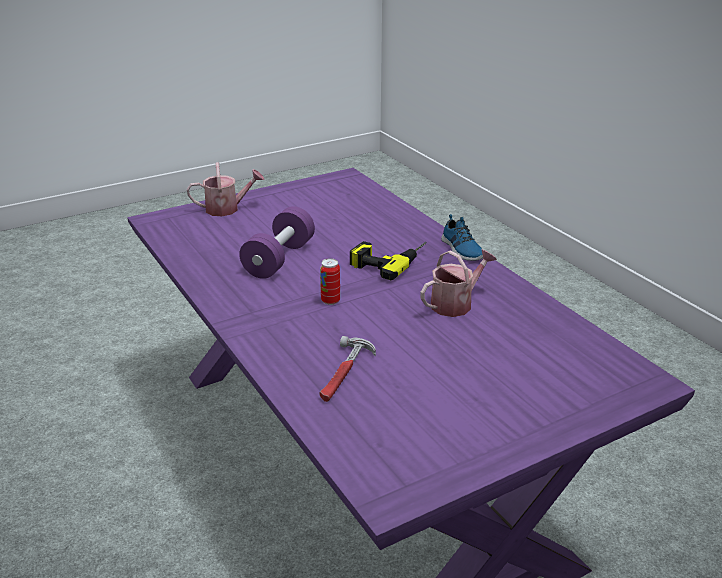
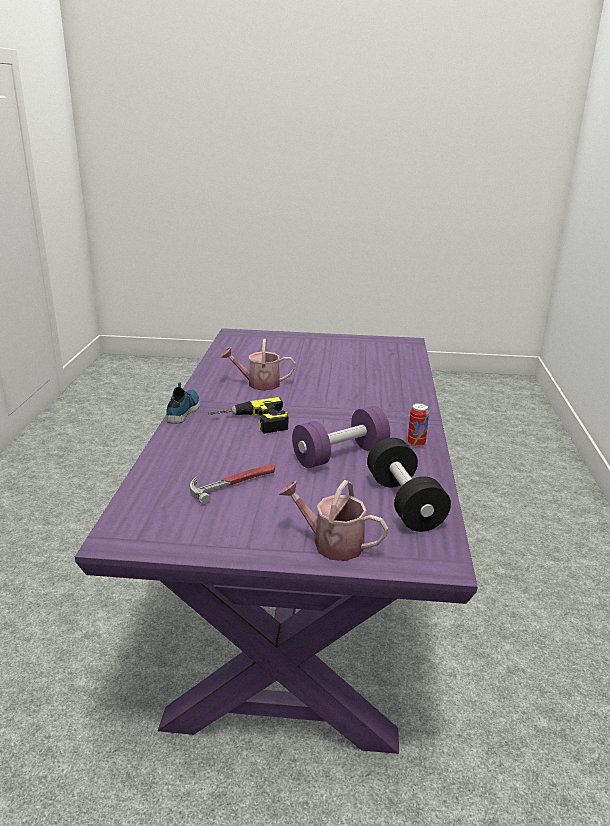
camera: 145 degrees left, 5 degrees down
(199, 242) = (404, 503): none -> black dumbbell
(330, 301) = (338, 411): can -> can (416, 443)
(345, 373) = (378, 377): hammer -> hammer (234, 483)

